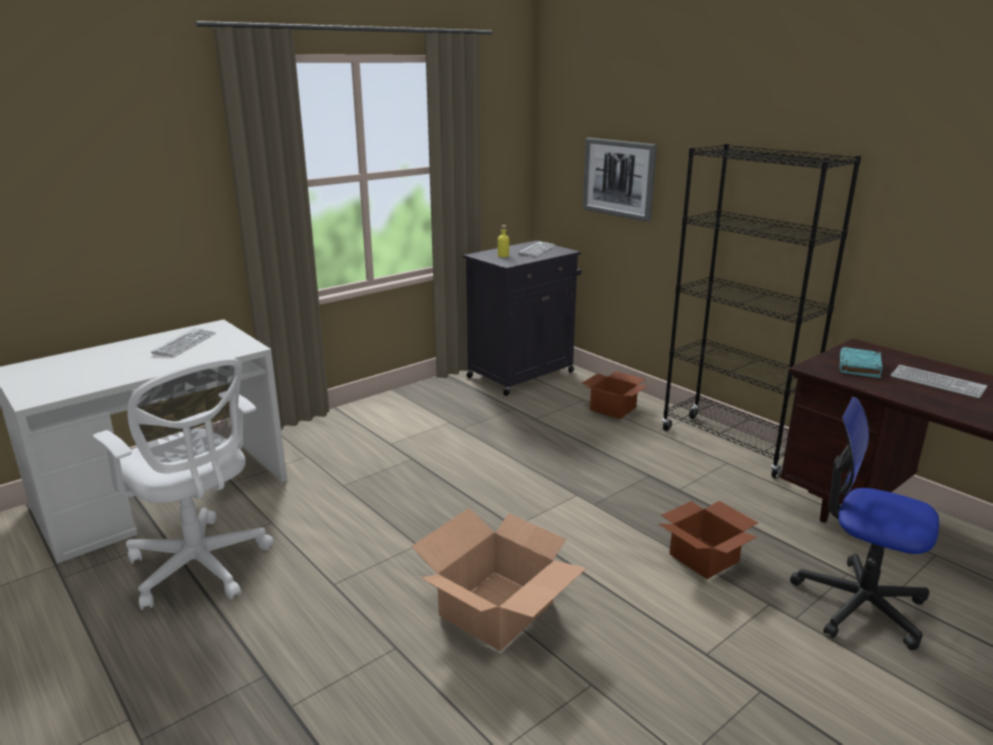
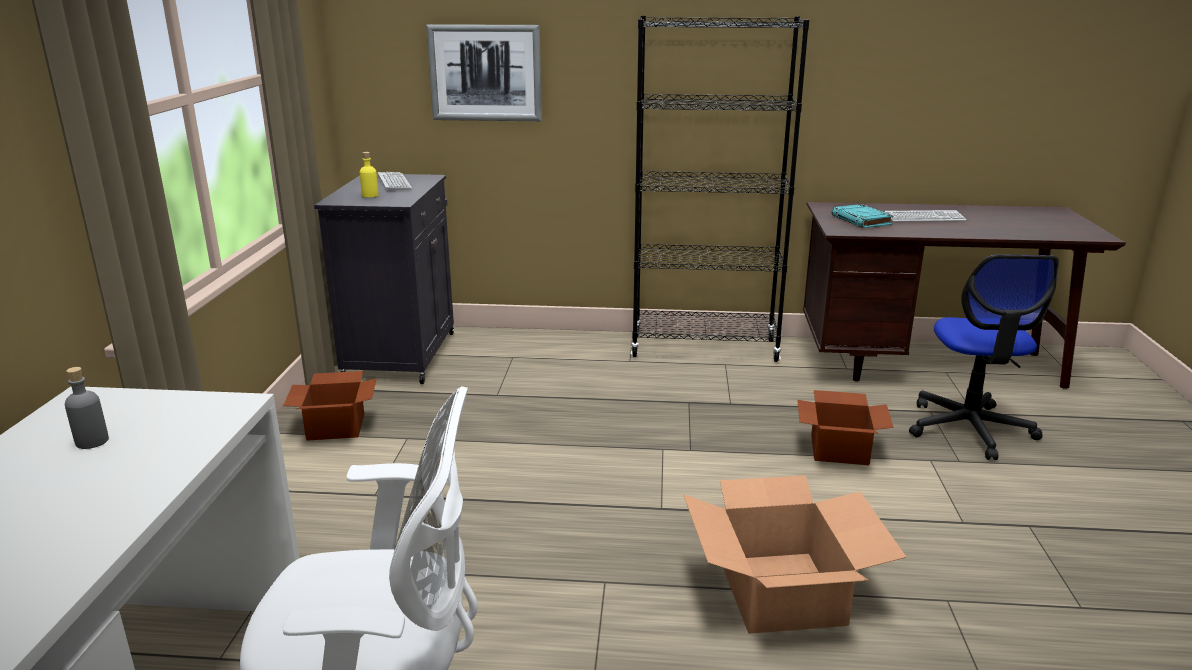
camera: 45 degrees left, 0 degrees up
(184, 344) = (92, 441): keyboard -> grey bottle
(614, 408) = (556, 354): cardboard box -> cardboard box (337, 426)
(859, 604) = (969, 429): office chair -> office chair turned 75 degrees counterclockwise

